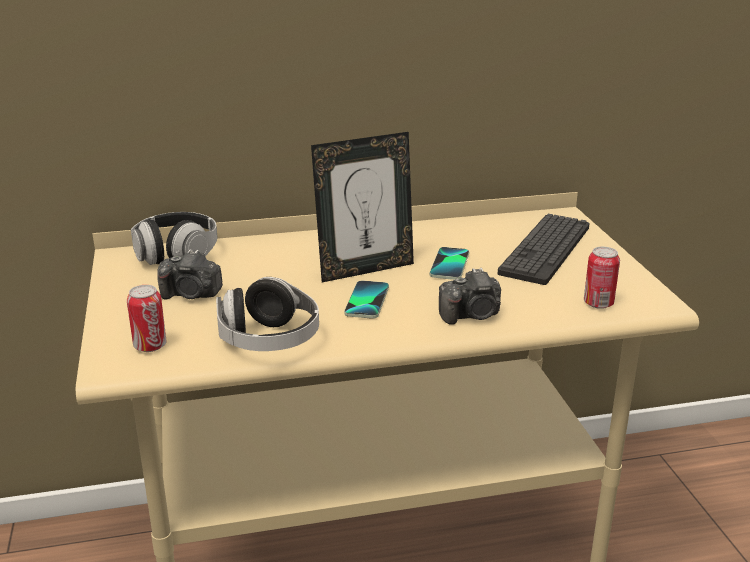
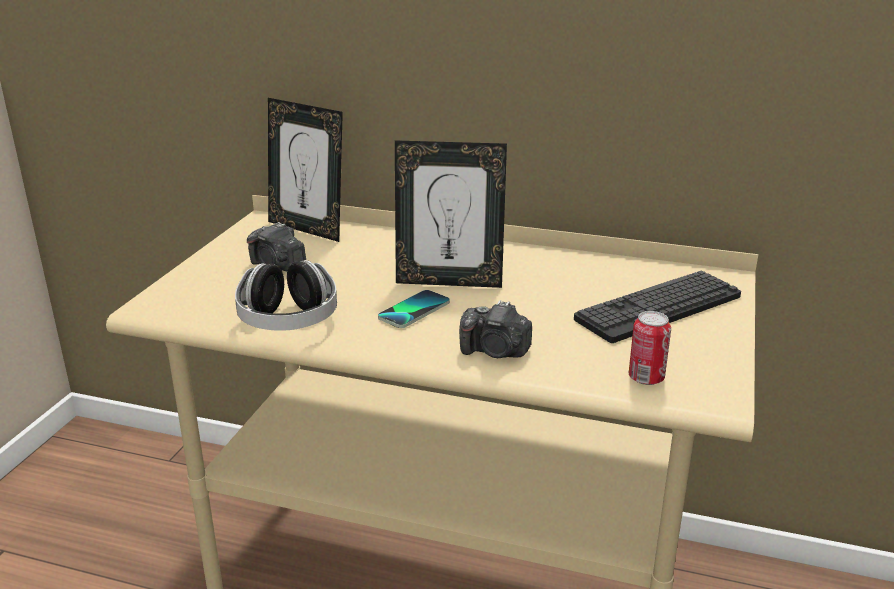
camera: 30 degrees right, 0 degrees up
(150, 346) = (195, 299): can -> none
(176, 254) = (308, 229): headphones -> picture frame
(450, 265) = (536, 297): phone -> none

